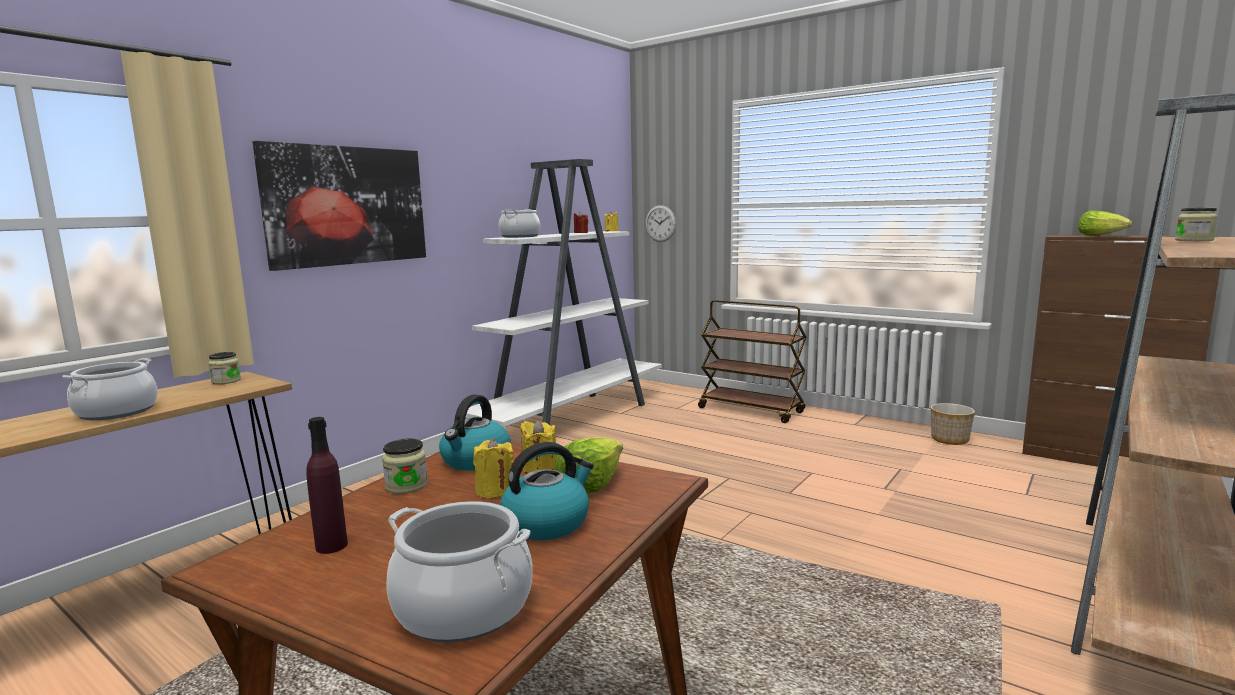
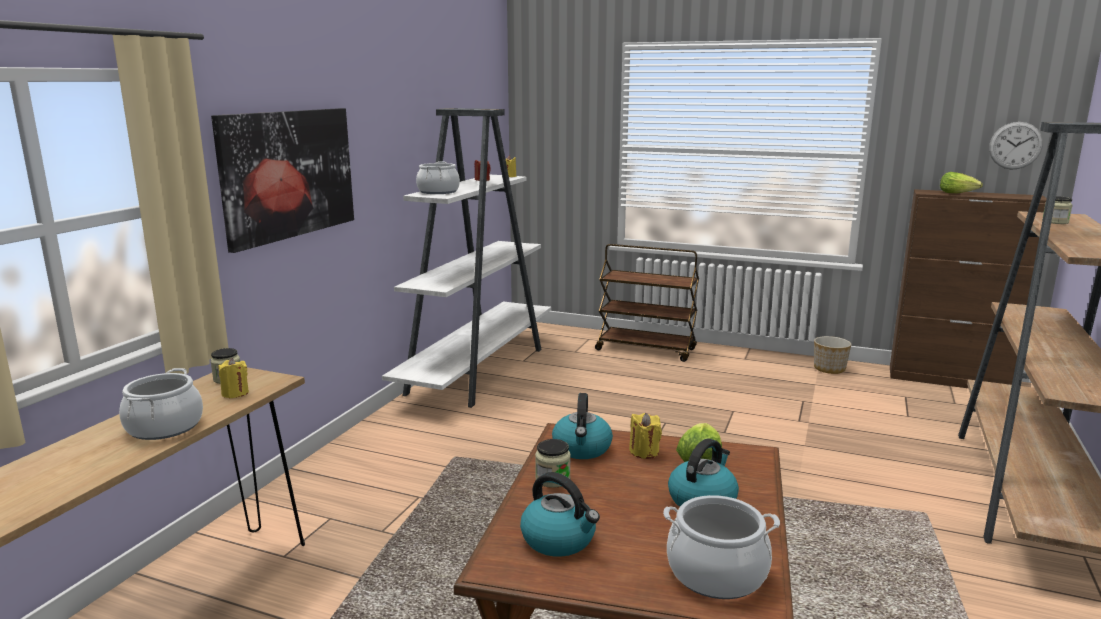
camera: 15 degrees left, 5 degrees up
(331, 546) = (559, 540): purple bottle -> kettle
(495, 491) = (631, 476): yellow candle -> yellow candle (235, 393)
(660, 223) = (542, 161): wall clock -> wall clock (1015, 145)

